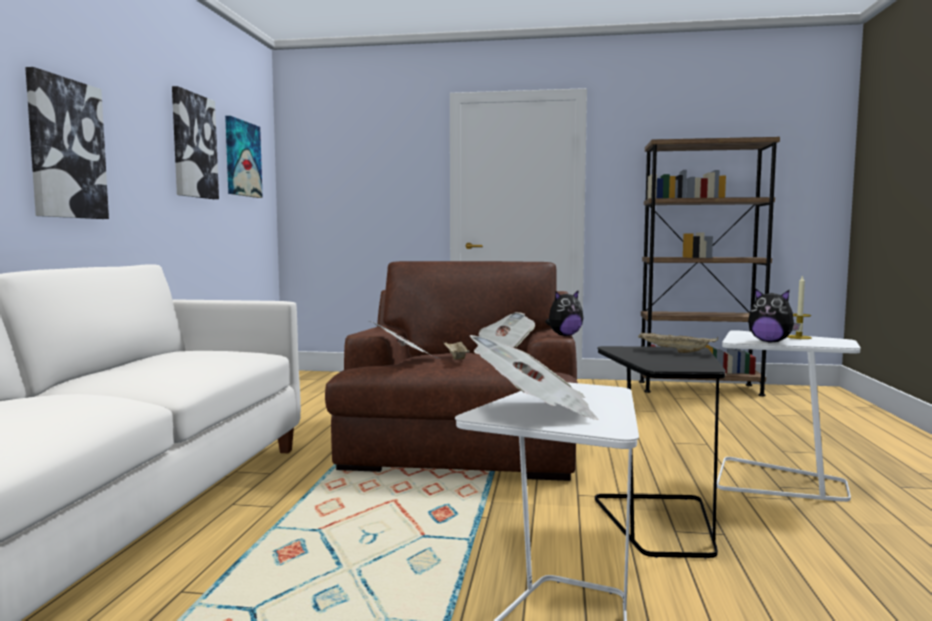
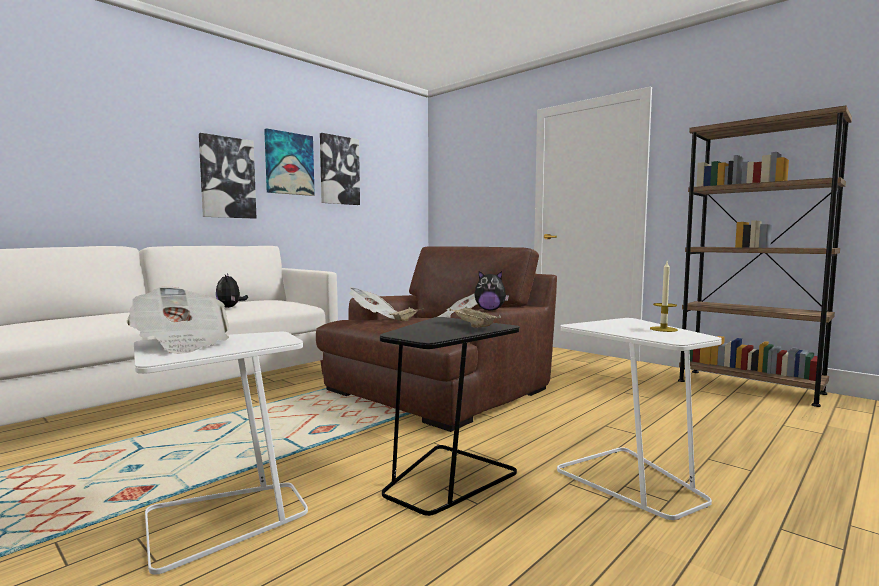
camera: 35 degrees right, 0 degrees up
(242, 159) = (389, 176): picture -> picture (289, 163)
(770, 342) = (606, 329): plush toy -> plush toy (230, 307)

